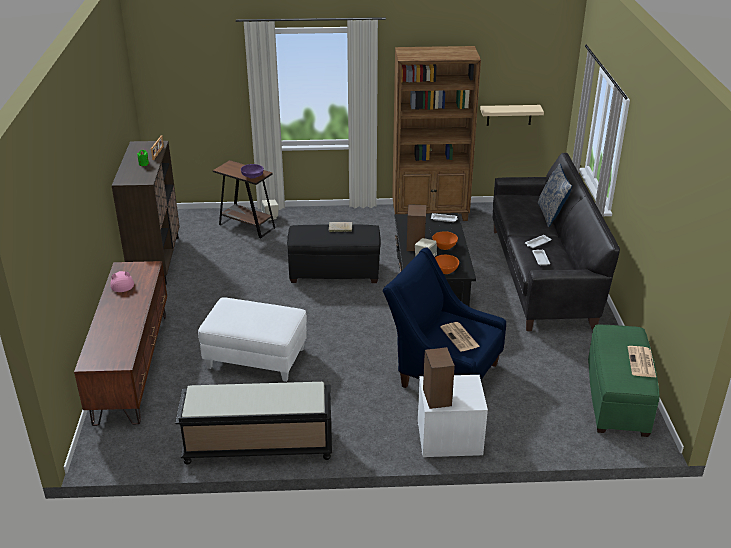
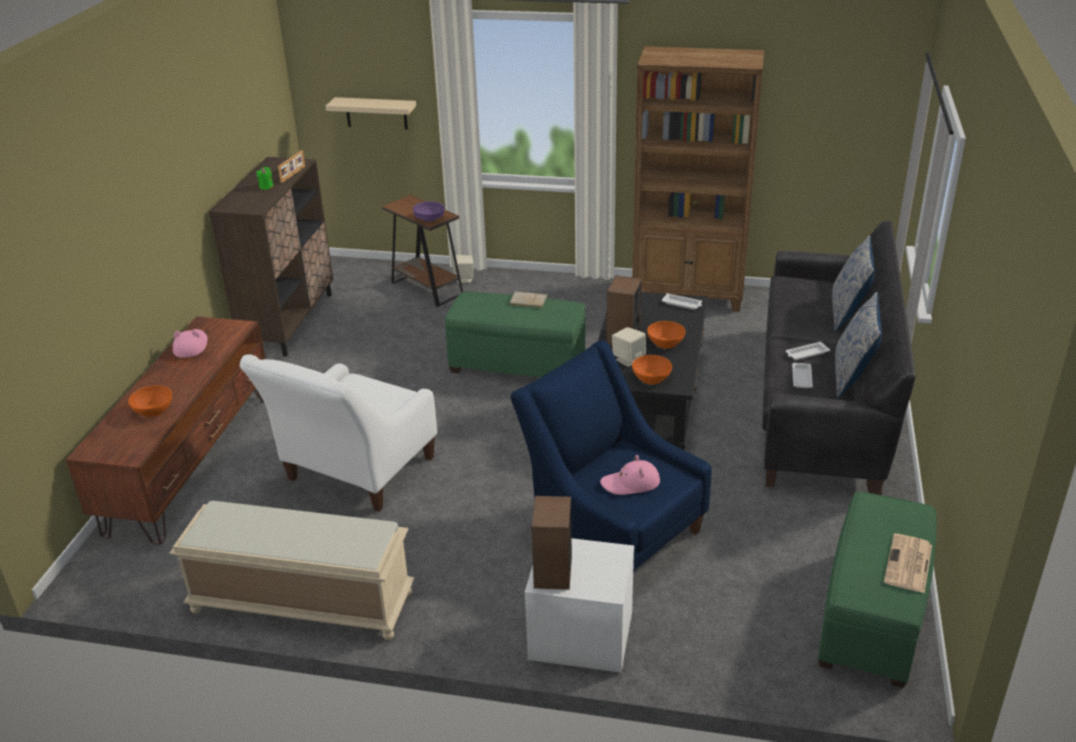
camera: 15 degrees right, 0 degrees up
(120, 331) = (153, 410): none -> orange bowl
(255, 359) = (354, 474): white ottoman -> white armchair
(257, 446) = (300, 603): black bench -> beige bench
(334, 272) = (518, 364): black ottoman -> green ottoman
(460, 337) = (631, 483): newspaper -> pink hat
(509, 115) = (816, 159): beige shelf -> beige shelf (376, 113)
(569, 255) = (852, 377): none -> pillow

